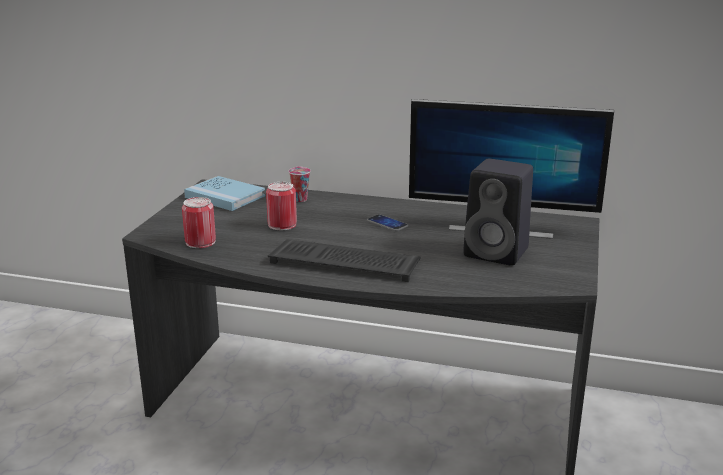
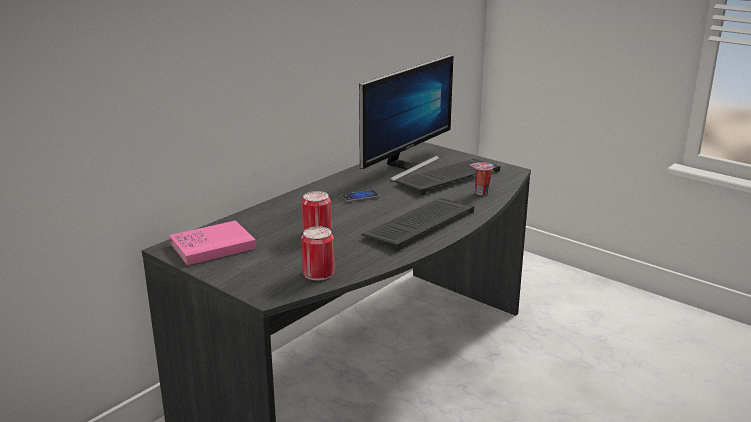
camera: 65 degrees left, 0 degrees up
(225, 196) = (212, 246): blue book -> pink book
(299, 199) = (264, 216): cup -> cup (480, 193)
(498, 253) = (448, 177): black speaker -> keyboard

